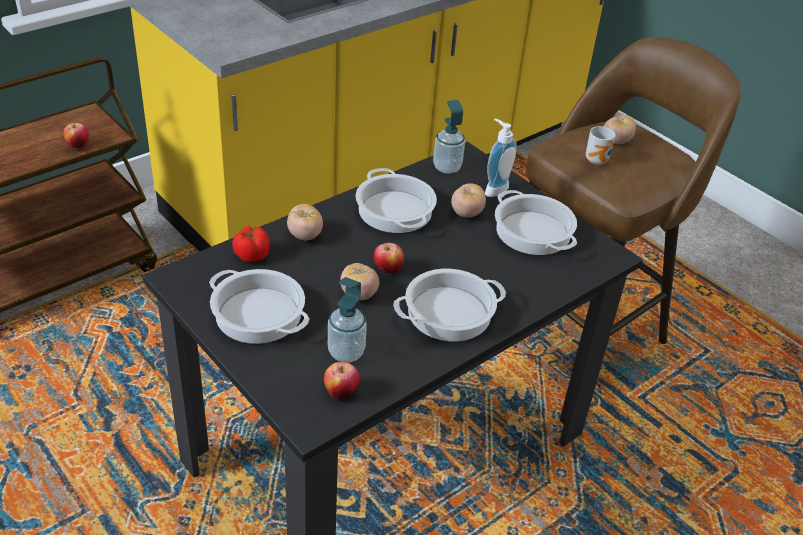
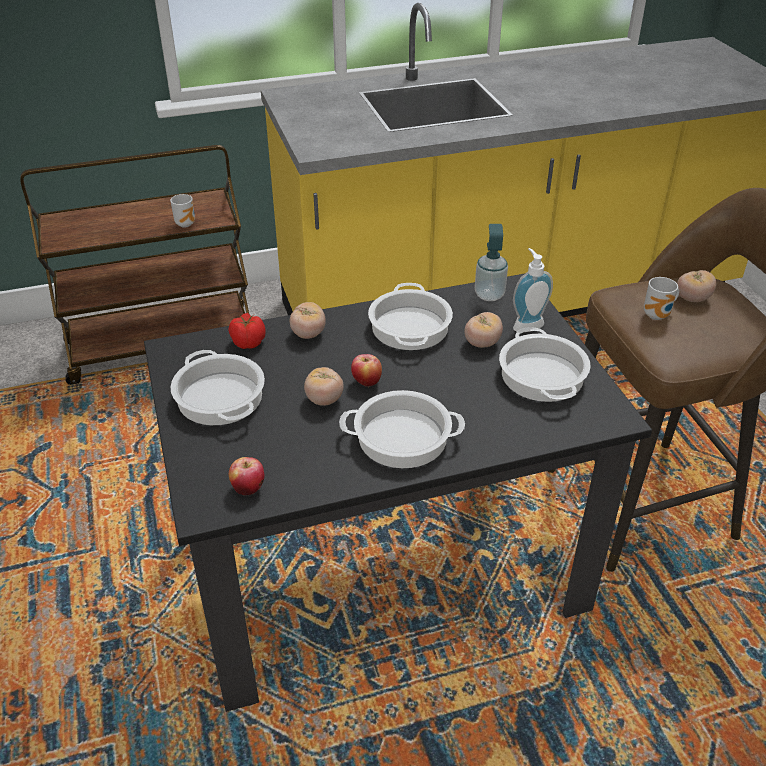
camera: 25 degrees right, 0 degrees up
(78, 146) = (186, 223): apple -> mug
(346, 352) = (277, 452): soap dispenser -> none

